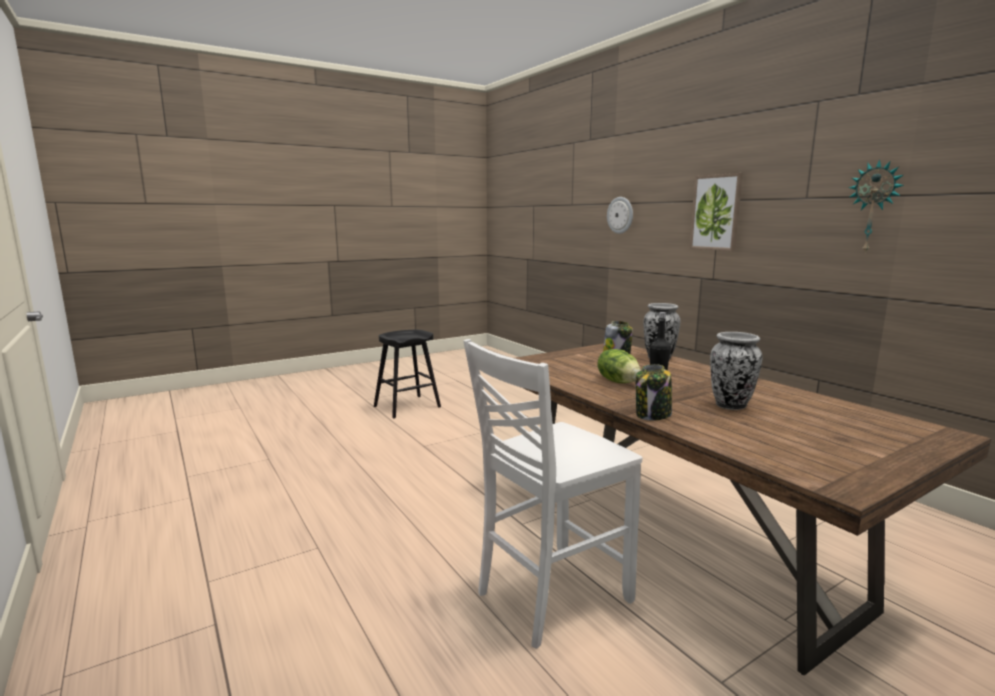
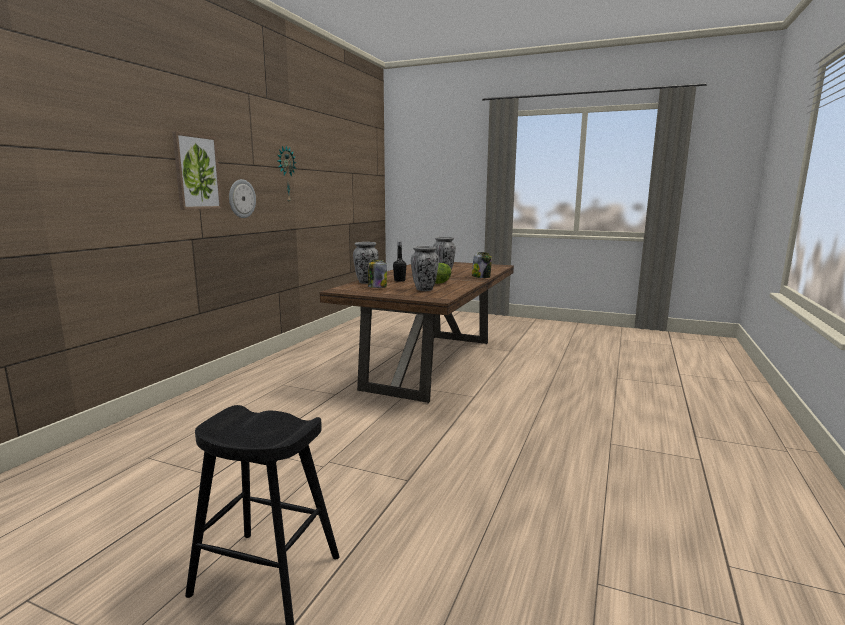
camera: 125 degrees left, 0 degrees up
(549, 596) = (519, 377): white chair -> none
(577, 368) = (424, 289): none -> vase
(620, 215) = (63, 168): wall clock -> wall clock (241, 198)

